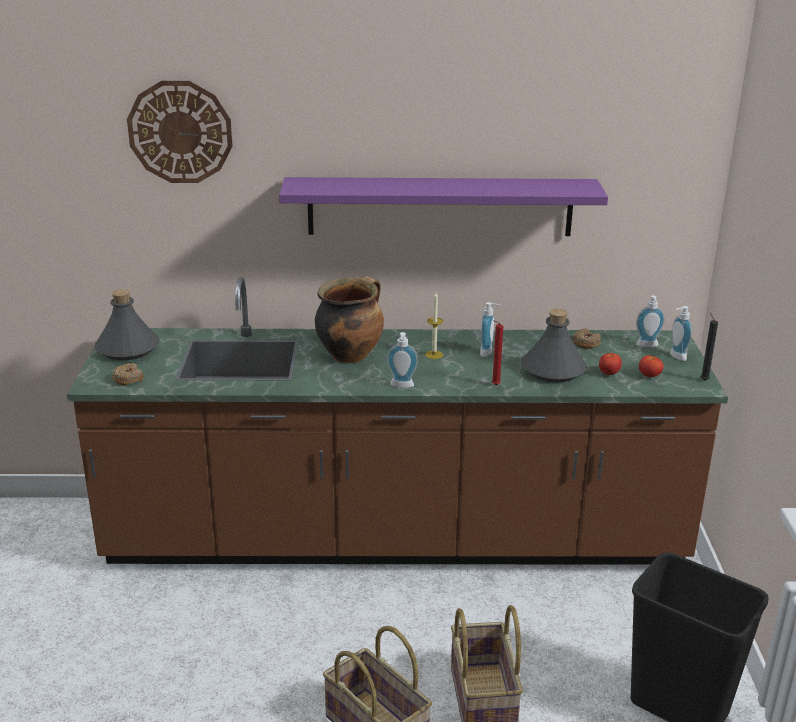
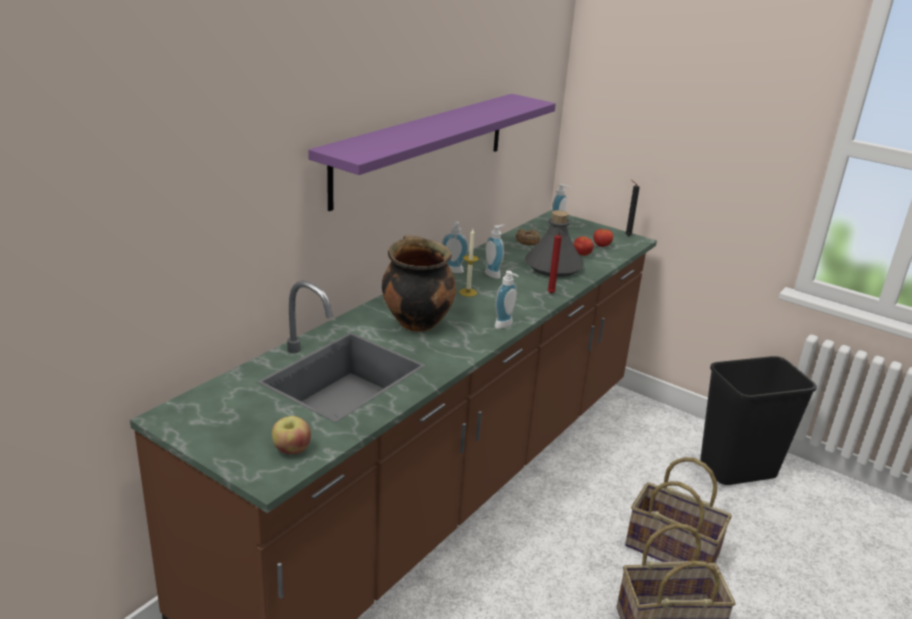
camera: 55 degrees left, 0 degrees up
(128, 348) = (214, 424): grey bottle -> none
(128, 379) = (291, 450): donut -> apple
(180, 132) = (207, 116): wall clock -> none
(675, 356) = (584, 228): soap dispenser -> soap dispenser (452, 271)

